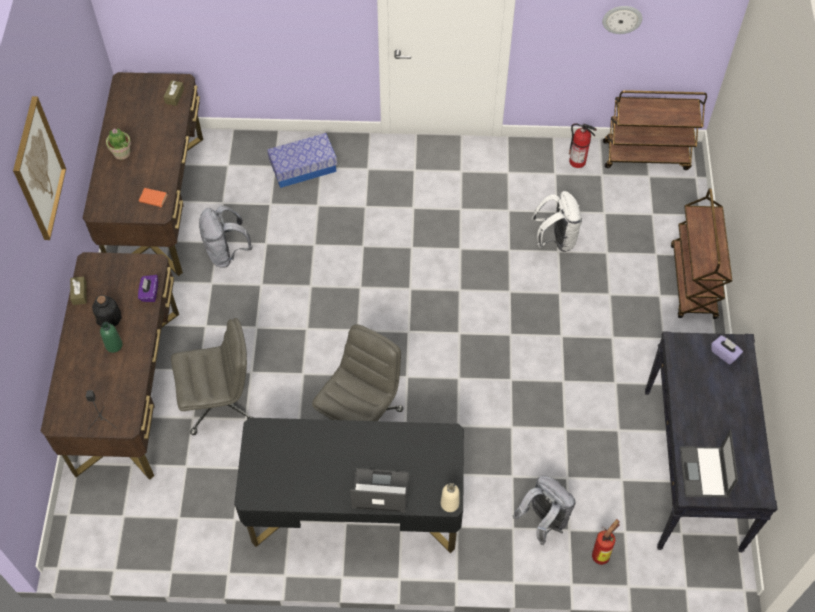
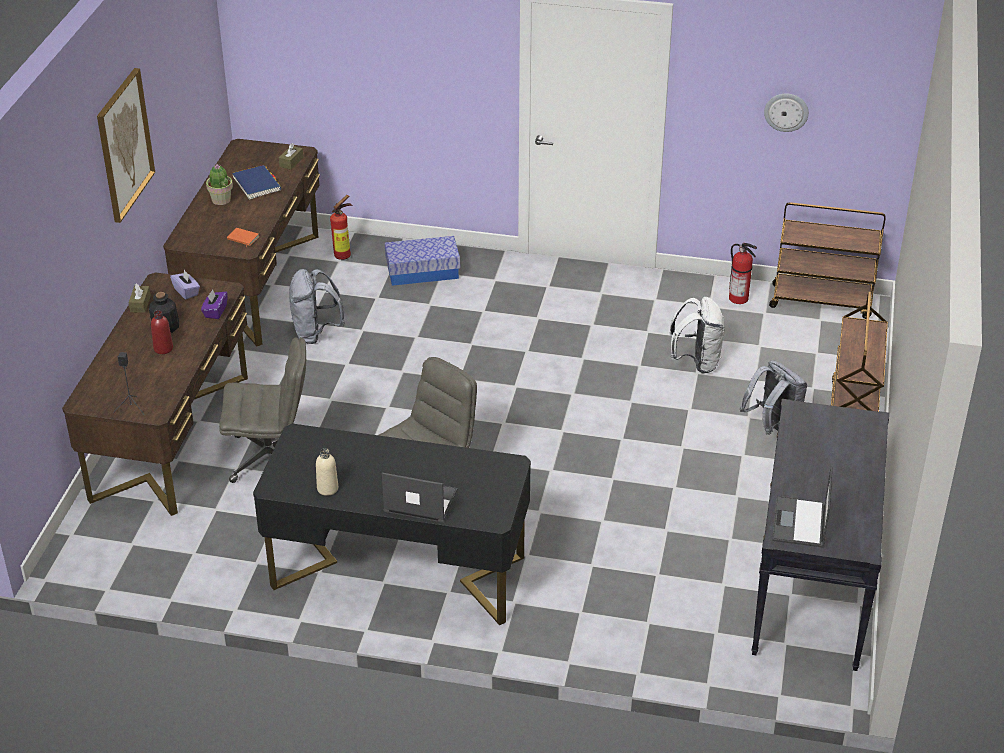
camera: 10 degrees right, 20 degrees down
(114, 345) = (163, 348): green bottle -> red bottle
(149, 129) = (257, 184): none -> blue book
(449, 503) = (496, 521): beige bottle -> beige bottle (327, 488)
(543, 521) = (618, 610): grey backpack -> grey backpack (773, 428)
(602, 554) = (682, 650): fire extinguisher -> fire extinguisher (344, 255)
(724, 353) = (850, 425): purple tissue box -> purple tissue box (186, 292)

